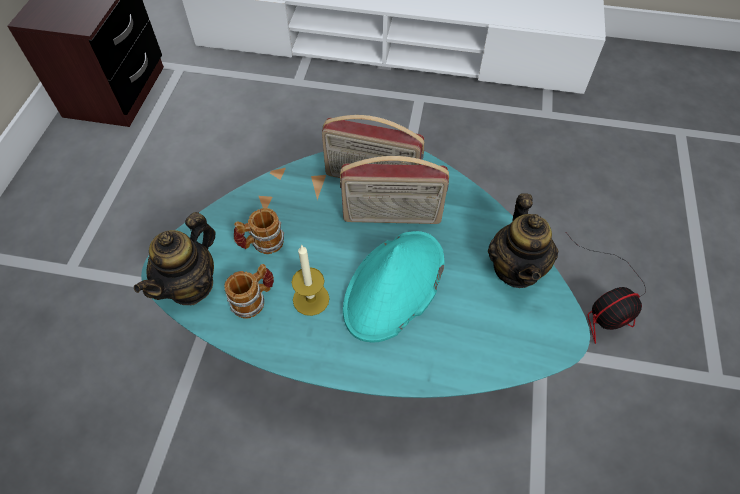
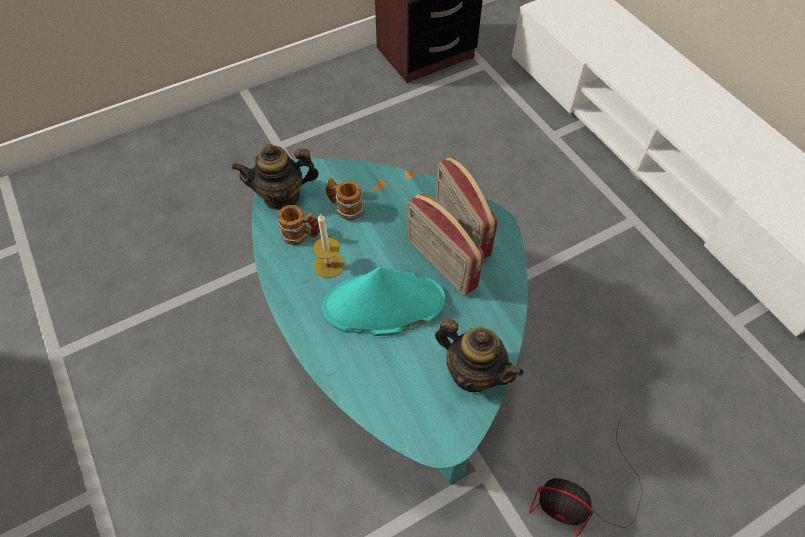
camera: 50 degrees right, 0 degrees up
(516, 269) = (473, 372): teapot -> teapot turned 105 degrees counterclockwise

